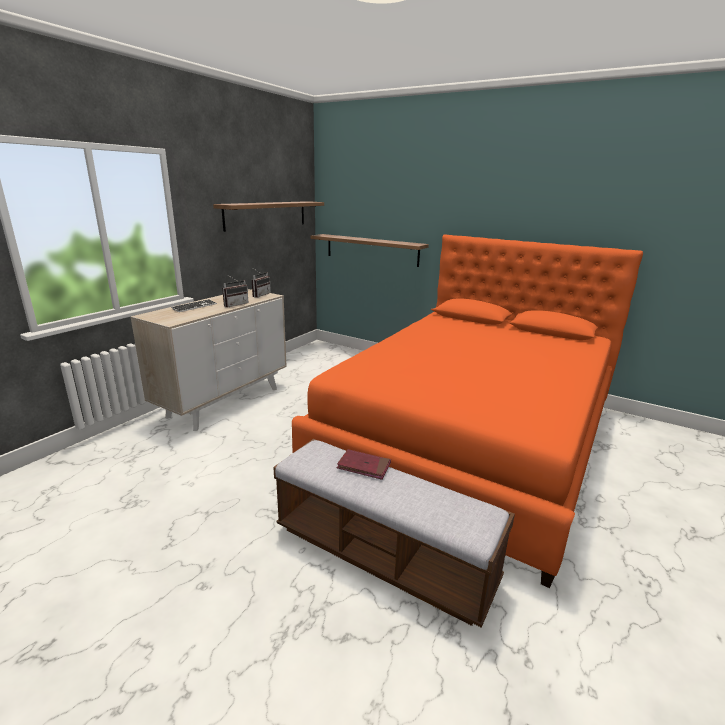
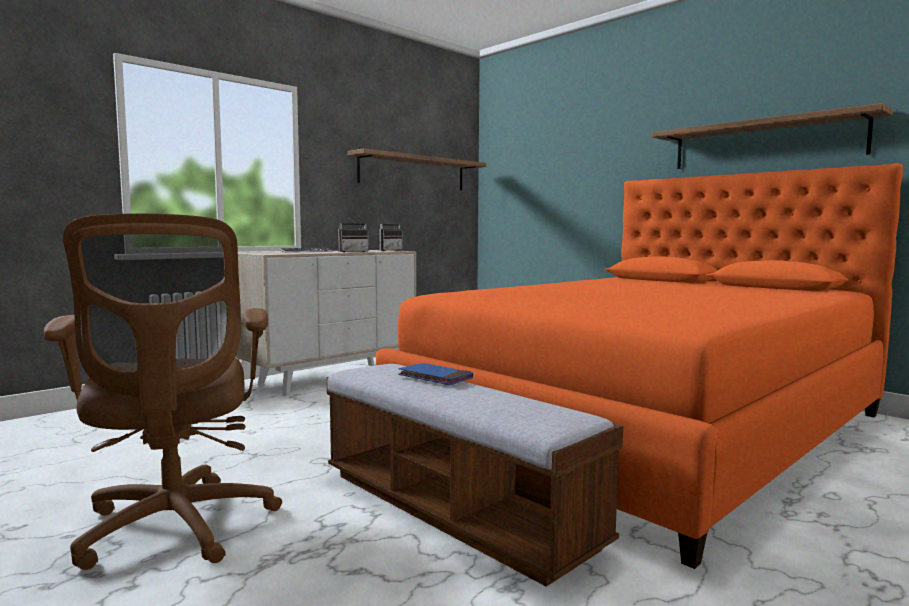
camera: 15 degrees right, 15 degrees down
(181, 607) = (175, 519): none -> brown office chair
(364, 466) = (435, 377): red book -> blue book
(371, 250) = (542, 215): shelf -> shelf (765, 143)

